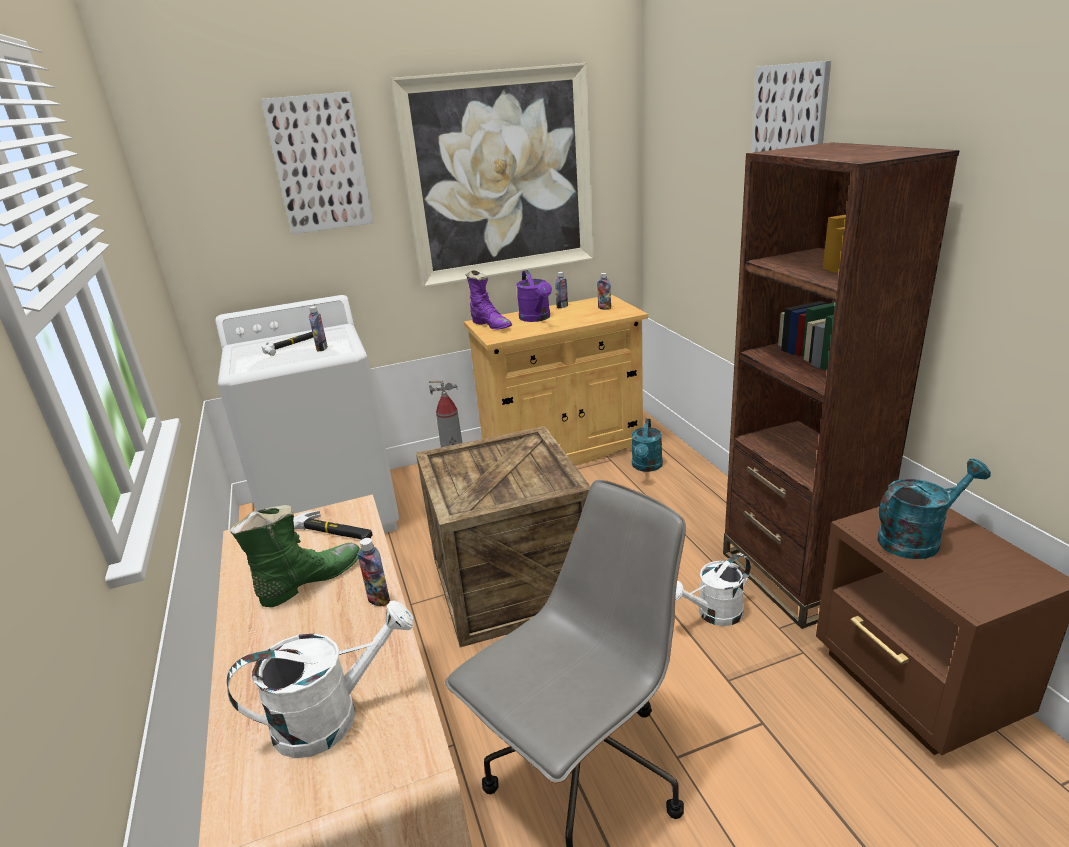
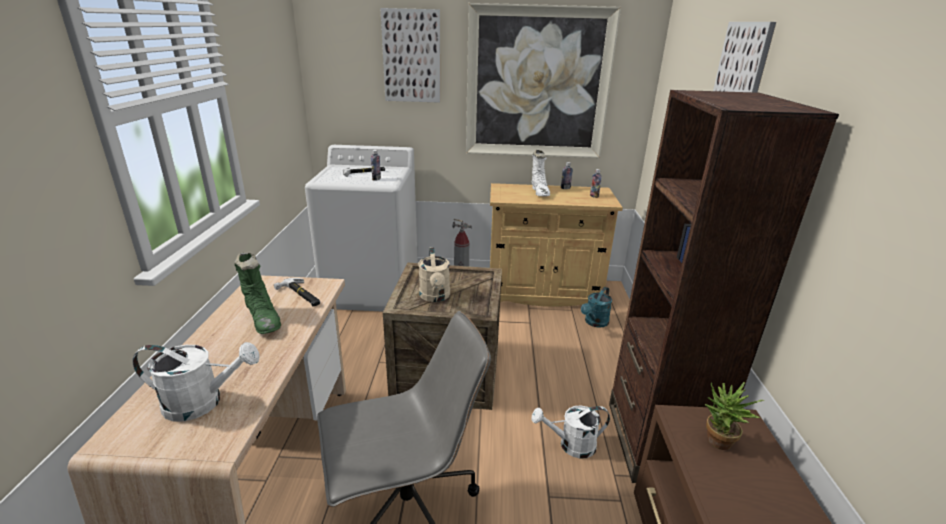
camera: 20 degrees right, 0 degrees up
(309, 581) = (264, 319): green boot -> green boot turned 75 degrees clockwise
(378, 599) = (288, 344): bottle -> none
(491, 325) = (505, 190): purple boot -> none
(491, 484) = (435, 297): none -> beige watering can
(537, 318) = (540, 192): purple watering can -> white boot
(917, 538) = (717, 444): turquoise watering can -> potted plant

